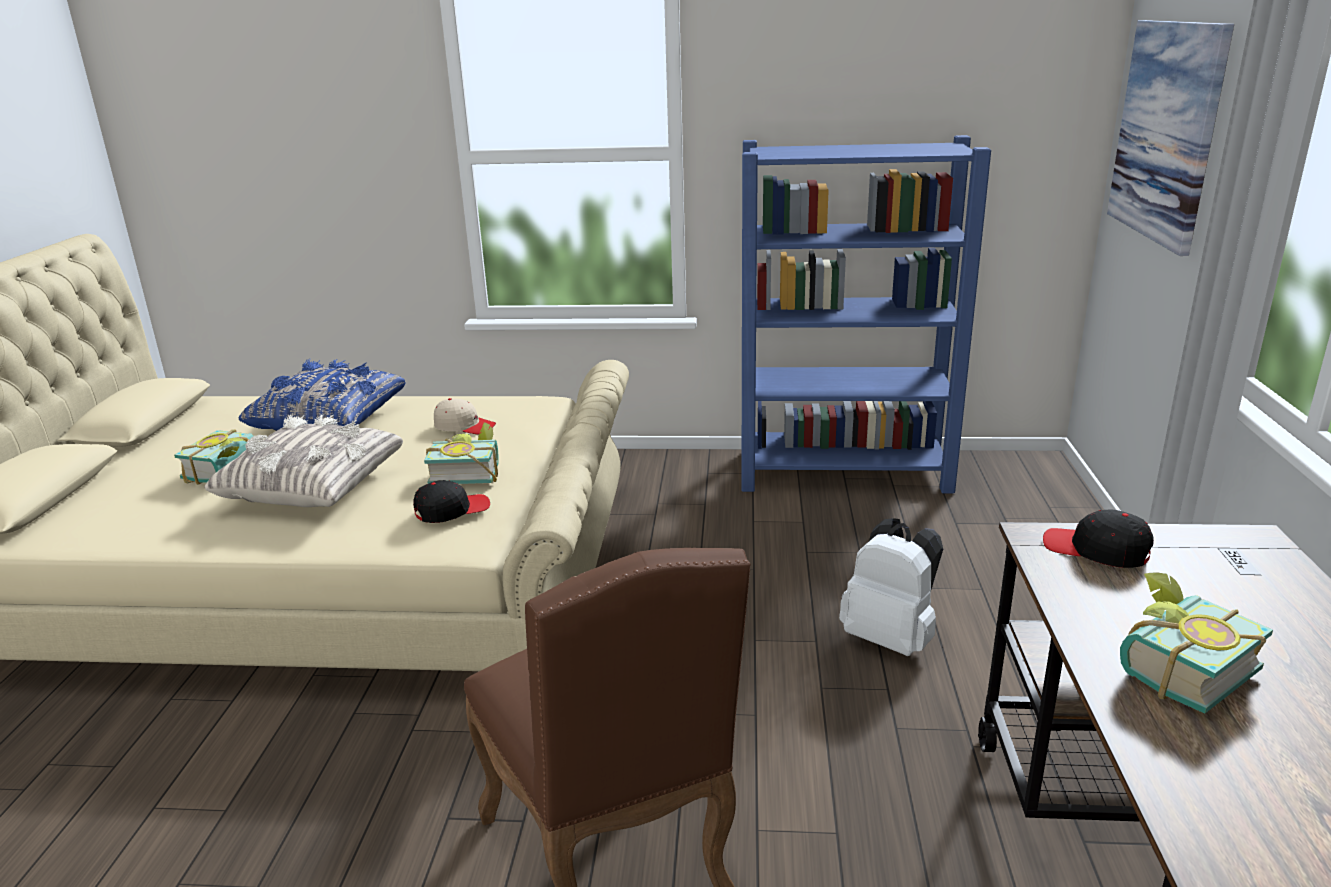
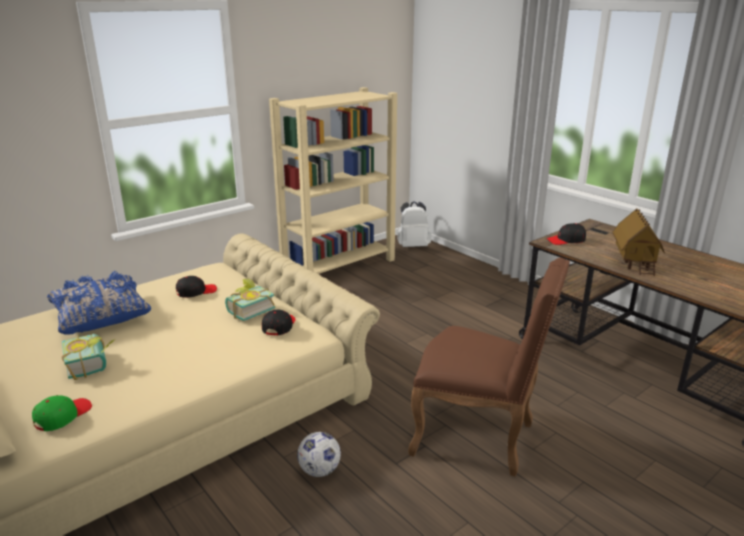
camera: 45 degrees left, 0 degrees up
(112, 517) = (62, 416): none -> green cap
(313, 490) = (175, 349): beige pillow -> none
(357, 759) = (319, 470): none -> football
(464, 426) = (196, 292): beige cap -> black cap
(843, 471) = (339, 266): blue bookcase -> beige bookcase
(891, 639) = (450, 320): white backpack -> white backpack (413, 246)
(1166, 132) = (457, 80): picture -> none
(1174, 667) = (634, 262): book -> toy house

